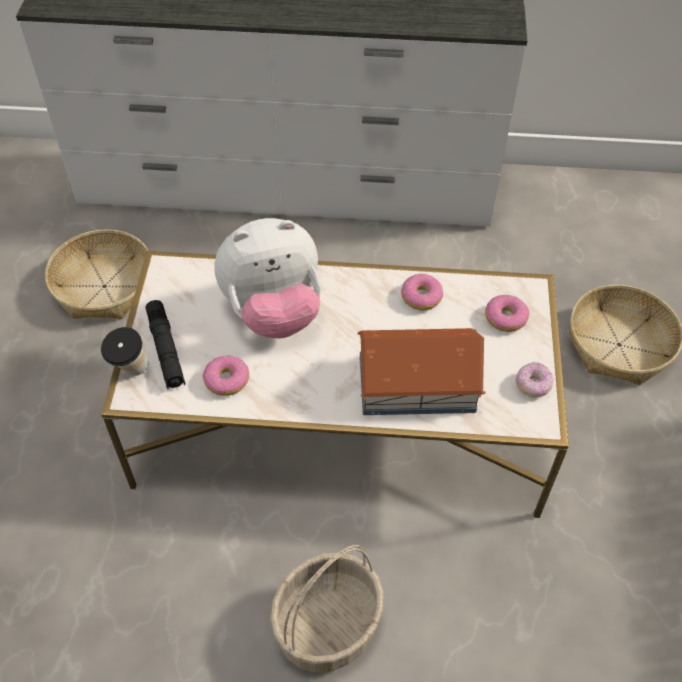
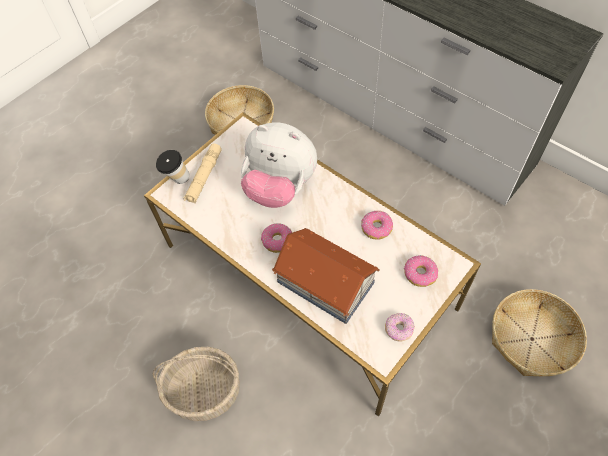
camera: 40 degrees right, 5 degrees up
(166, 350) = (204, 177): black flashlight -> beige flashlight
(226, 380) = (220, 214): donut -> donut (277, 241)

